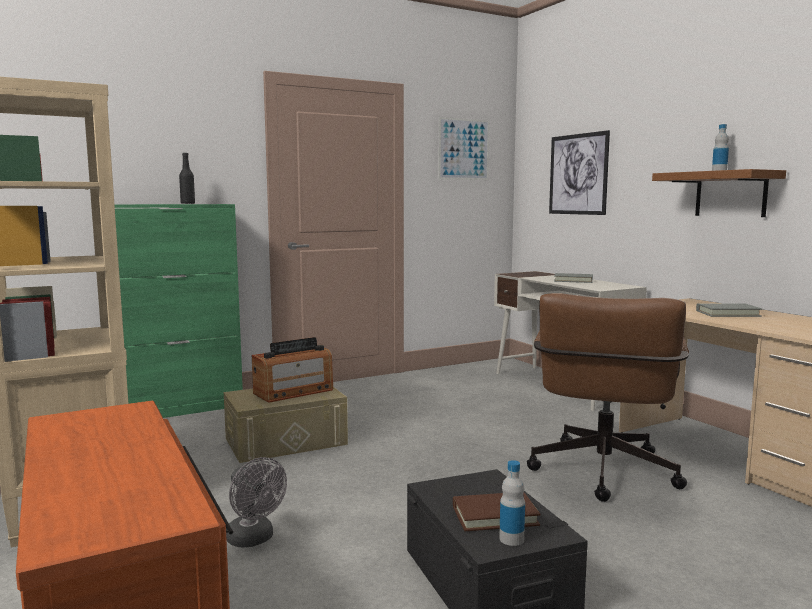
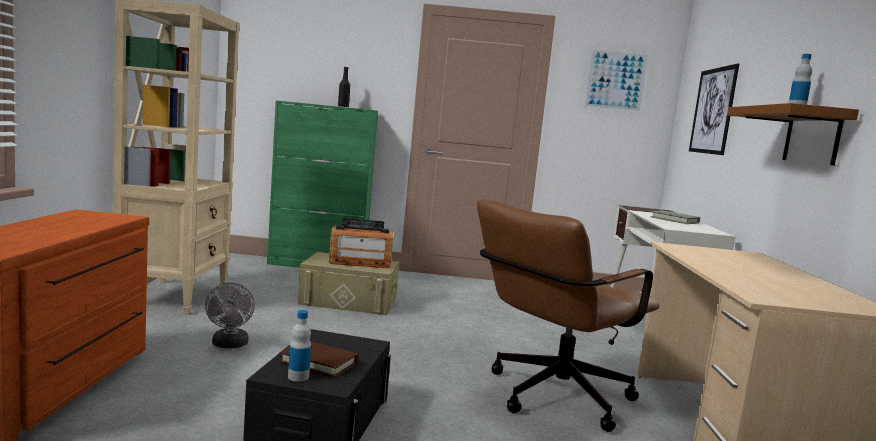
camera: 30 degrees right, 0 degrees up
(727, 313) = (744, 267): grey book -> none

